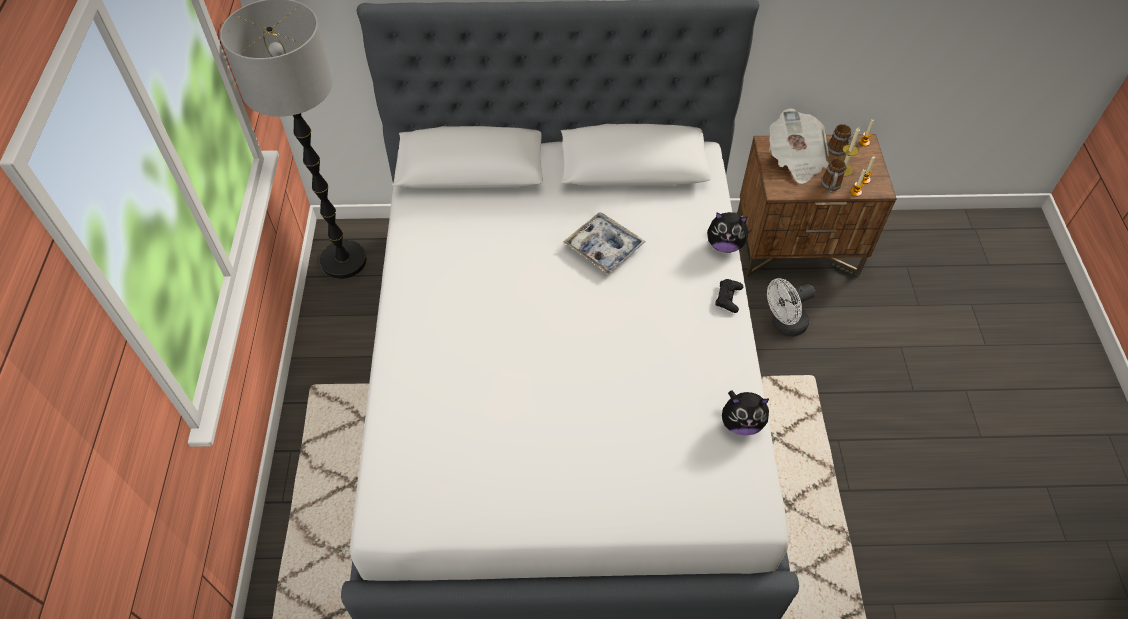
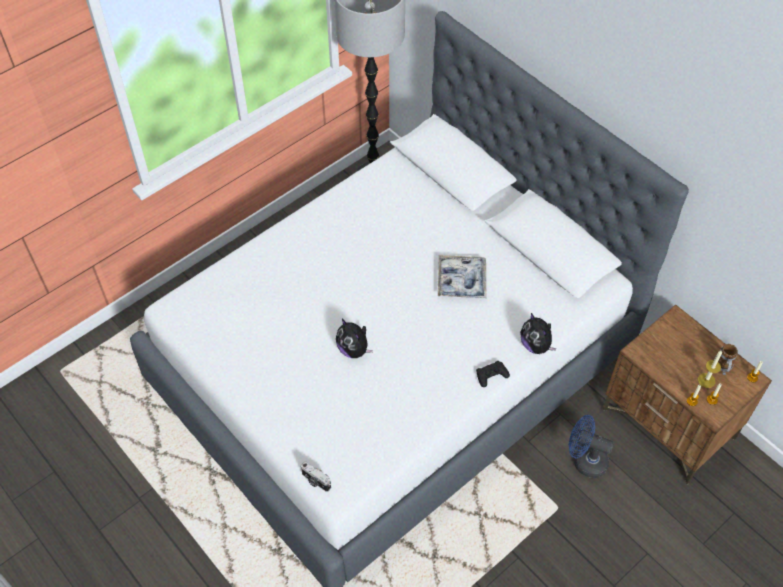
camera: 50 degrees right, 0 degrees up
(728, 525) = (315, 481): none -> camera
(741, 423) = (396, 443): plush toy -> plush toy (354, 349)
(784, 325) = (584, 460): white fan -> blue fan
(795, 159) = (681, 344): newspaper -> none
(830, 187) = (678, 382): mug -> none

